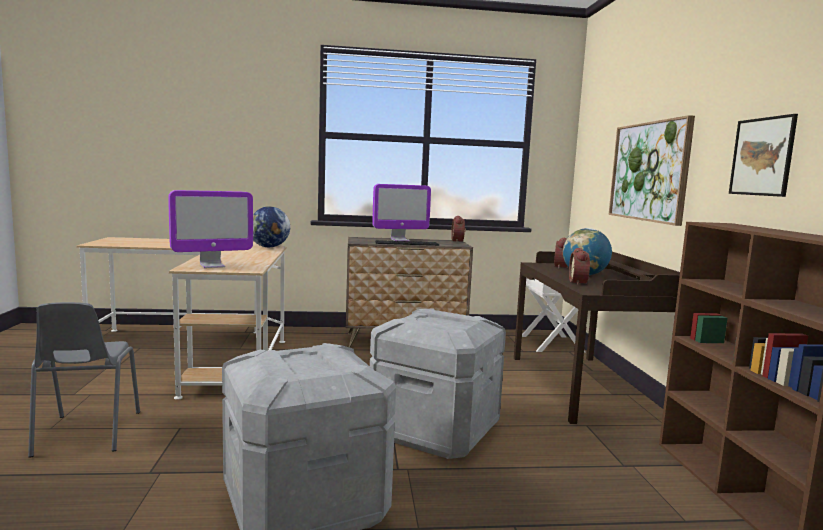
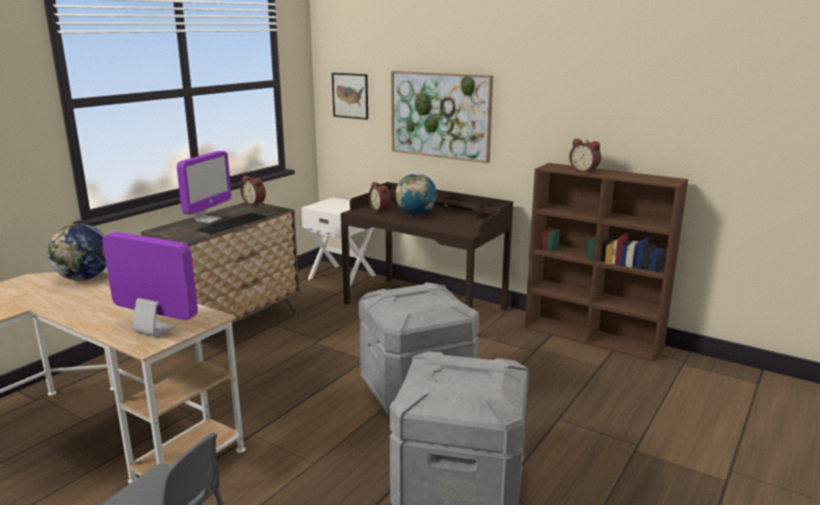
camera: 50 degrees left, 10 degrees up
(212, 266) = (155, 331): monitor -> monitor turned 75 degrees counterclockwise
(579, 283) = (438, 225): alarm clock -> alarm clock (584, 170)
(762, 156) = (567, 116): picture -> picture (350, 95)

